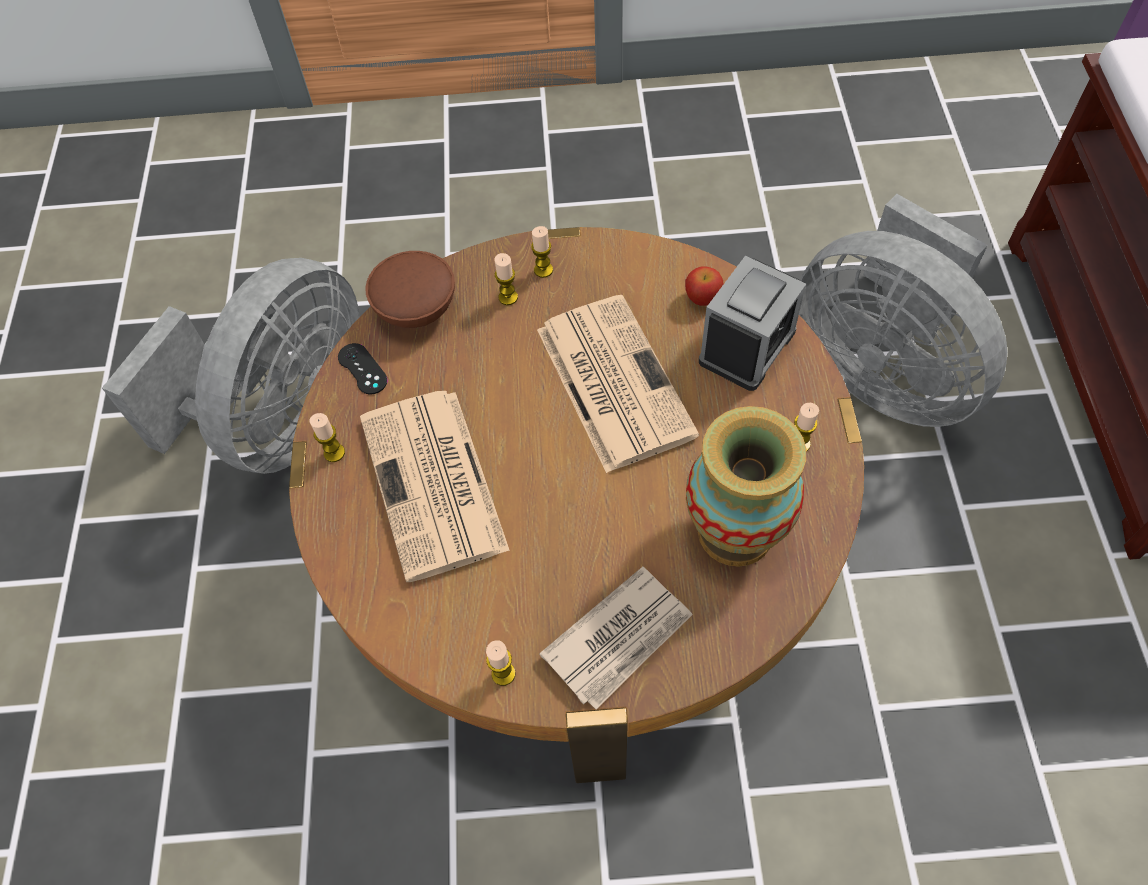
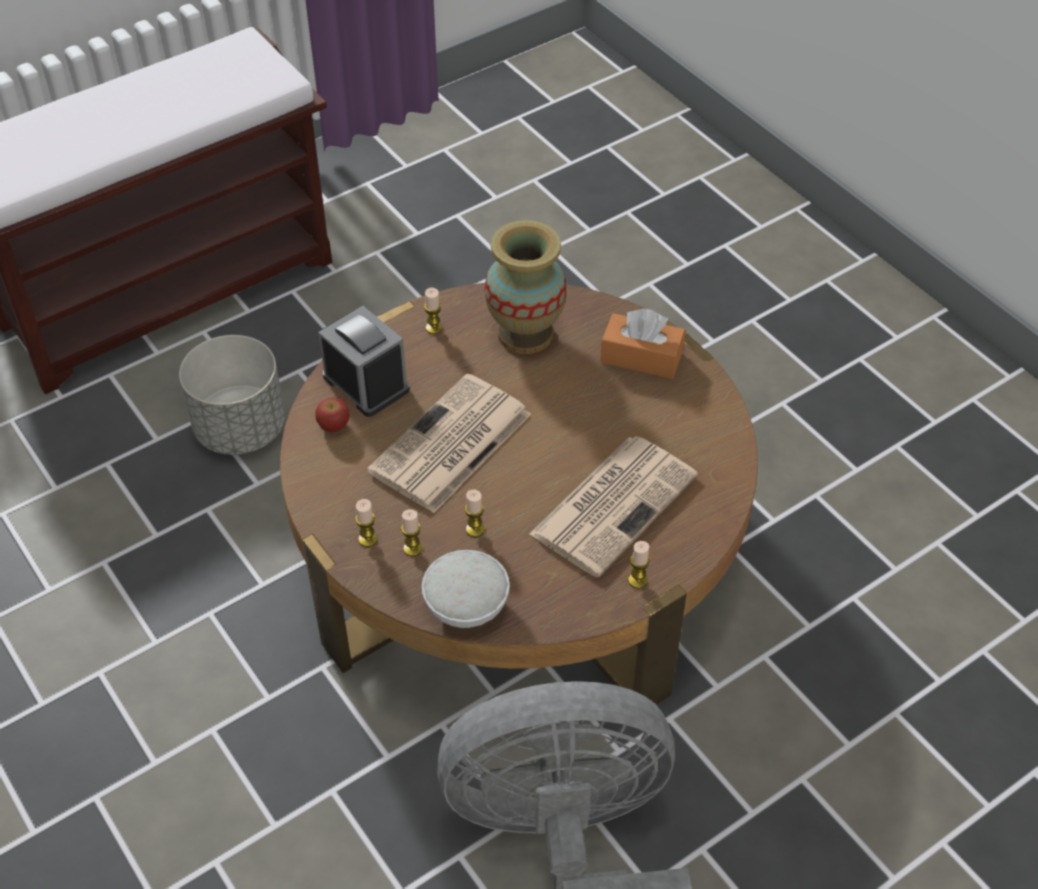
camera: 125 degrees left, 10 degrees down
(362, 369) = (551, 608): black game controller -> none
(416, 310) = (467, 606): brown bowl -> white bowl
(503, 674) = (710, 400): candle -> candle (475, 529)
(620, 639) = (641, 357): newspaper -> orange tissue box
(747, 346) = (366, 383): alarm clock -> alarm clock turned 45 degrees clockwise
(881, 372) = (240, 428): grey fan -> grey planter

